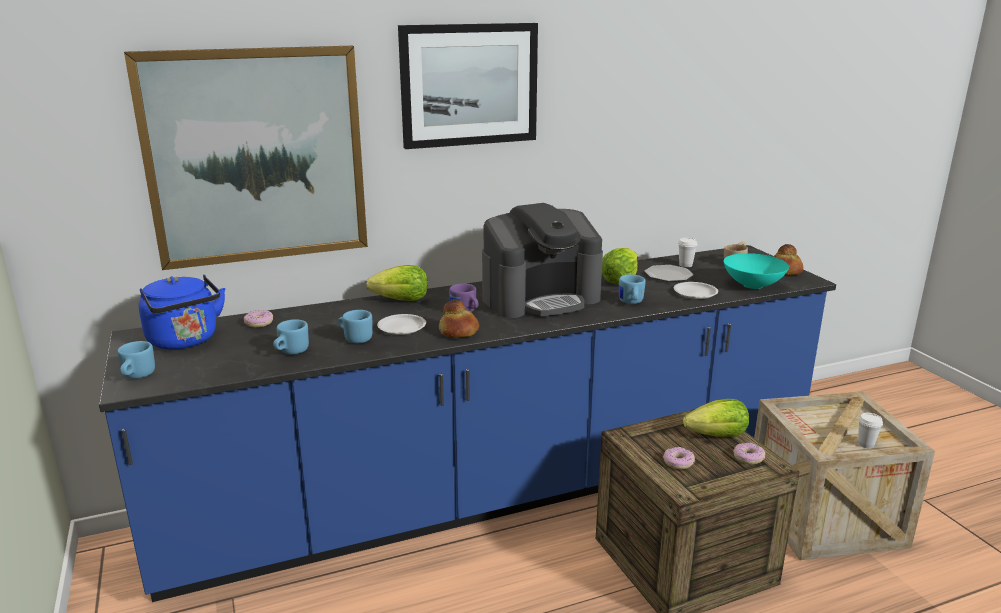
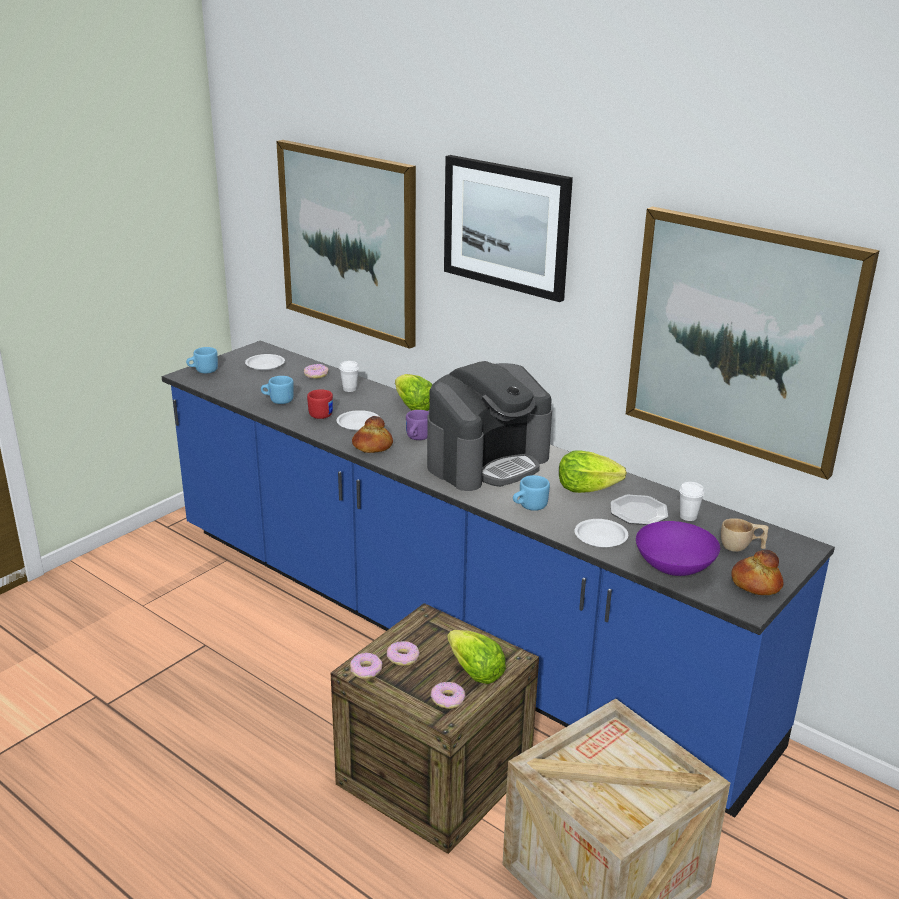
camera: 60 degrees right, 5 degrees up
(185, 341) = (264, 365): blue kettle -> white plate
(355, 338) = (321, 413): blue mug -> red mug
(541, 298) = (487, 461): coffee machine -> coffee machine turned 75 degrees counterclockwise
(678, 122) = (741, 339): none -> picture
(686, 485) = (366, 670): none -> donut
(754, 285) = (674, 569): turquoise bowl -> purple bowl
(865, 444) = (598, 802): white cup -> white cup (349, 389)

